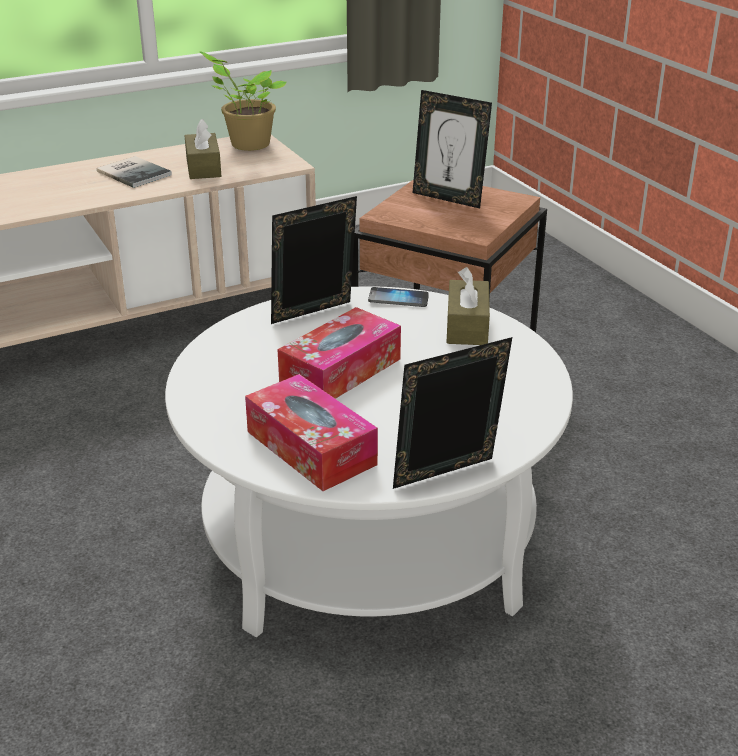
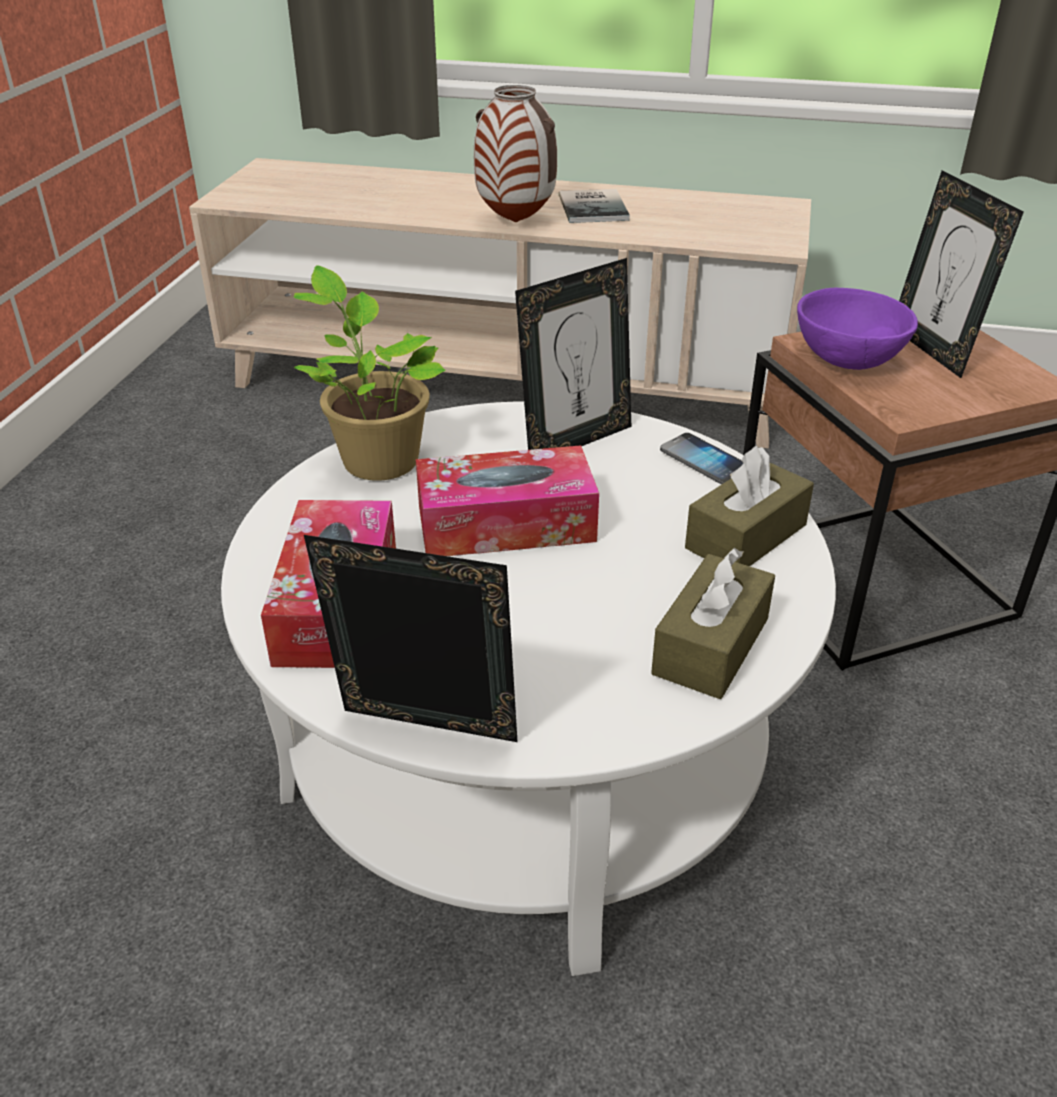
camera: 40 degrees right, 5 degrees up
(95, 197) = (517, 222): none -> vase
(203, 167) = (675, 222): brown tissue box -> brown tissue box (711, 646)
(247, 144) = (764, 209): potted plant -> potted plant (376, 459)
(314, 316) = (575, 441): picture frame -> picture frame turned 135 degrees clockwise
(415, 217) = (849, 360): none -> purple bowl

